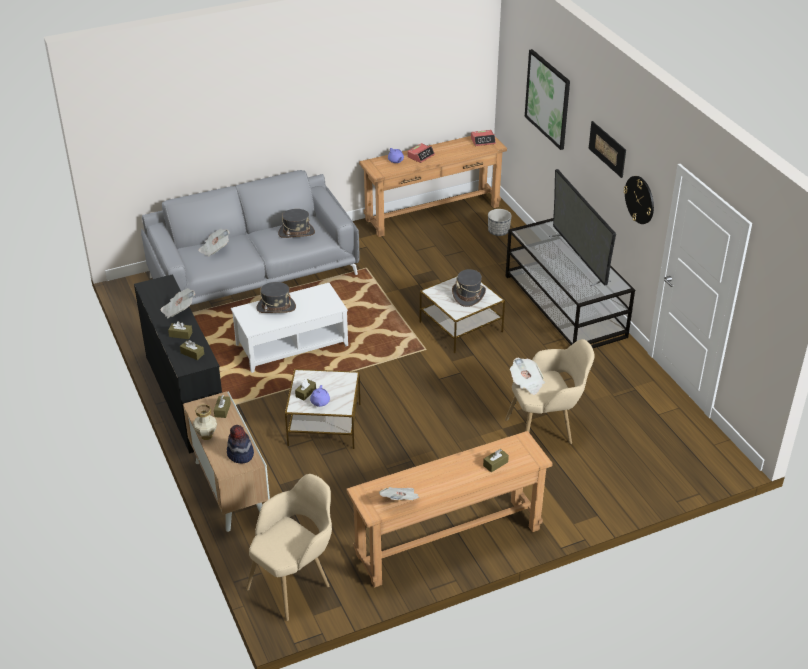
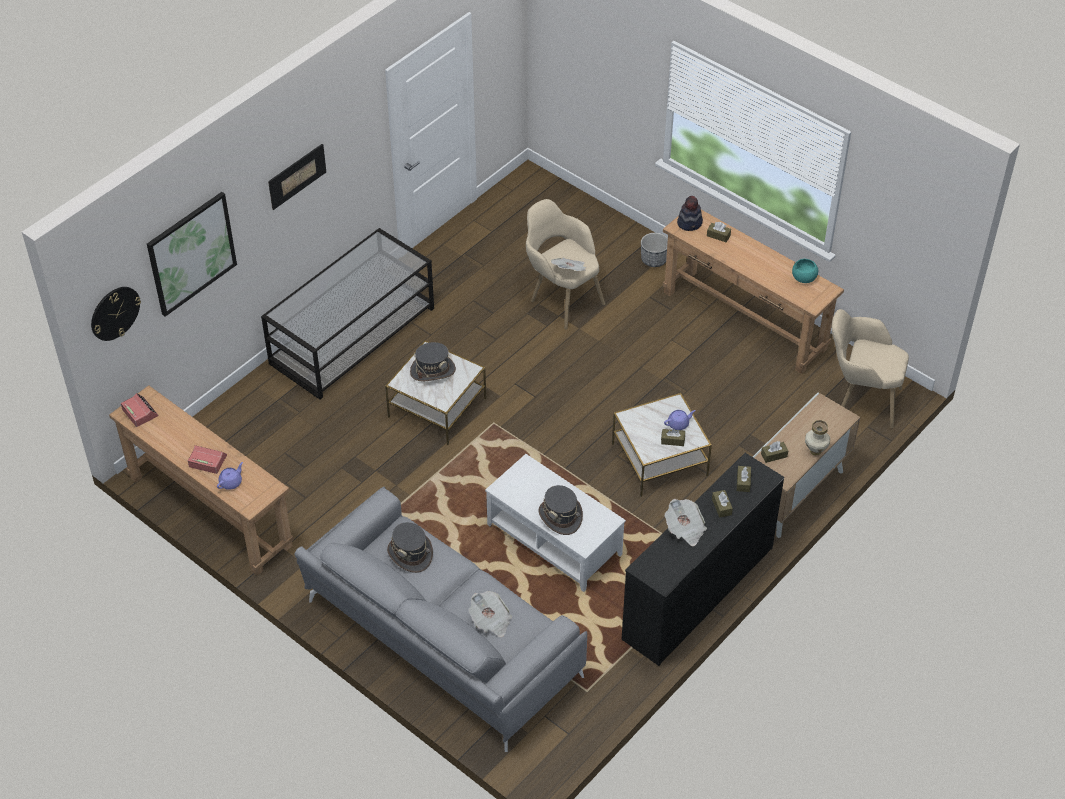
camera: 115 degrees left, 10 degrees up
(240, 454) = (819, 415): hat -> hat (690, 223)
(400, 501) = (803, 278): newspaper -> turquoise bowl
(498, 231) = (225, 433): planter -> planter (653, 260)
(579, 258) = (342, 281): television -> none
(640, 199) = (352, 158): wall clock -> wall clock (115, 313)

